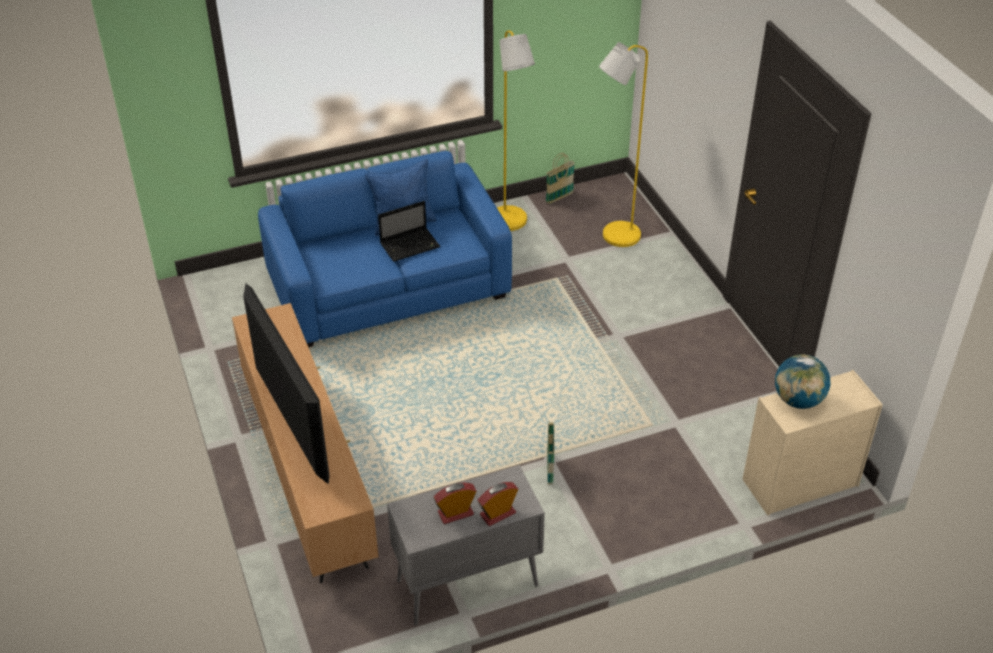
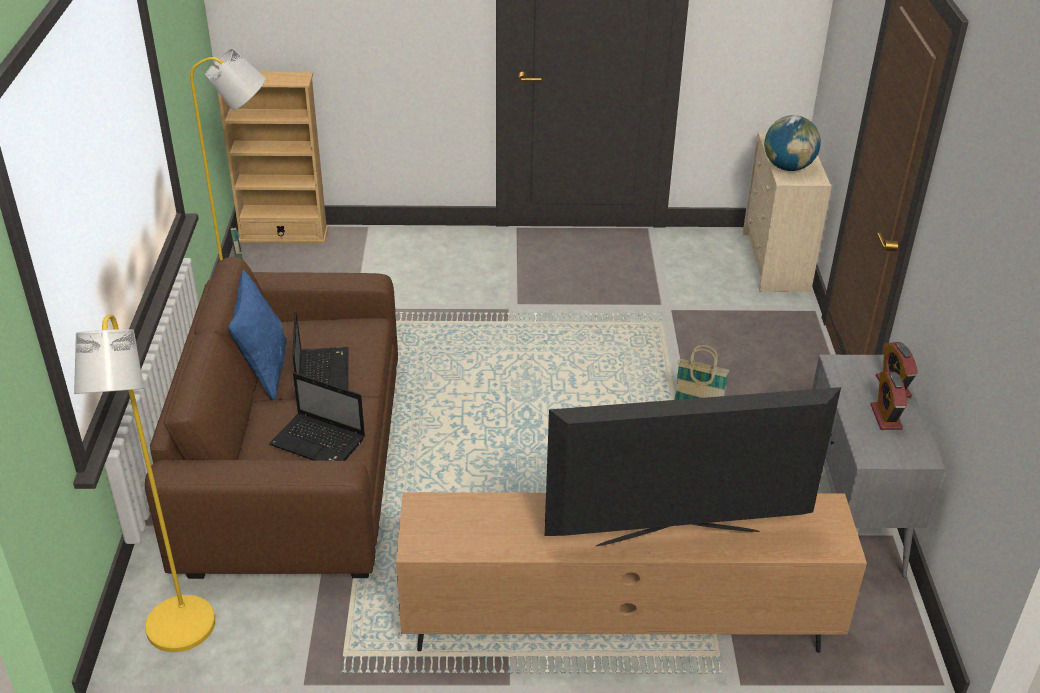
camera: 70 degrees left, 5 degrees down
(344, 265) = (320, 442): none -> laptop
(388, 285) = (294, 462): blue sofa -> brown sofa
(615, 237) = (348, 263): yellow floor lamp -> yellow floor lamp (179, 636)
(628, 196) = (283, 235): none -> beige bookcase

